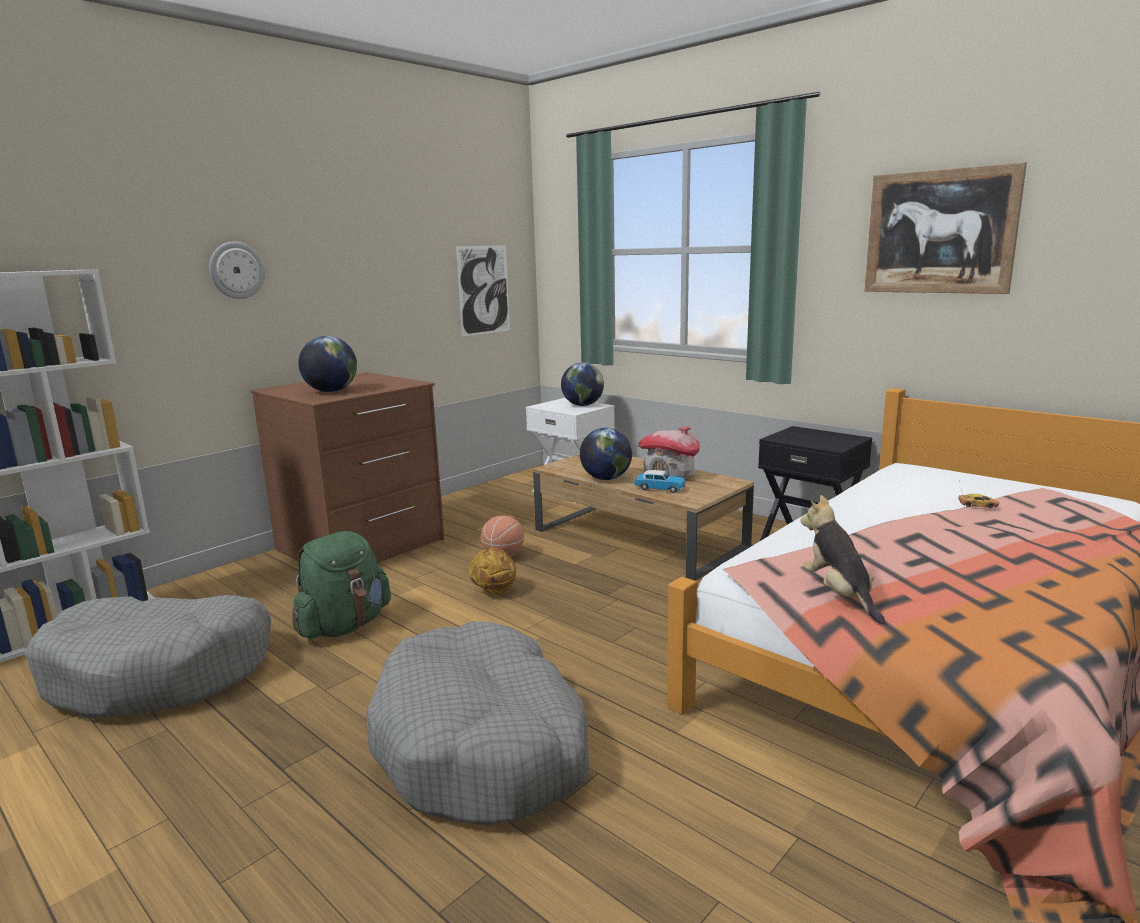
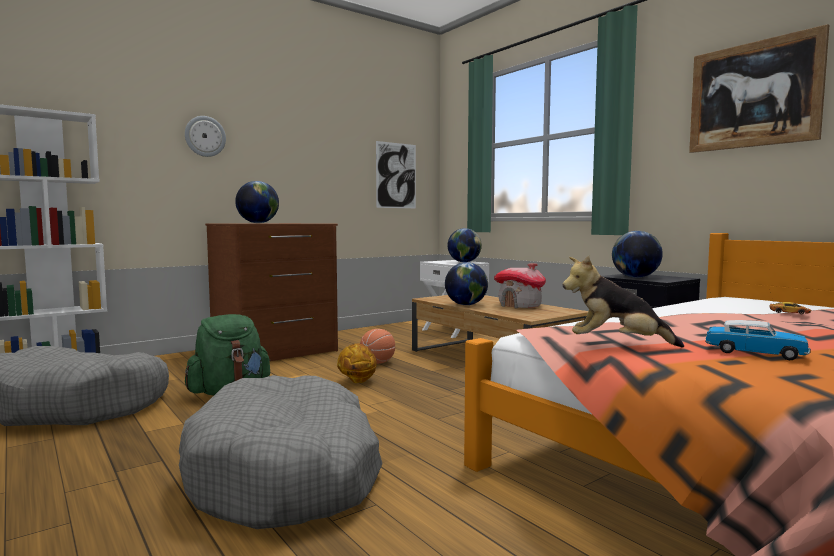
camera: 10 degrees right, 10 degrees down
(660, 488) = (507, 311): toy car -> toy car (755, 353)
(803, 440) = (635, 277): none -> globe
(839, 595) = (617, 345): plush toy -> plush toy turned 75 degrees counterclockwise

